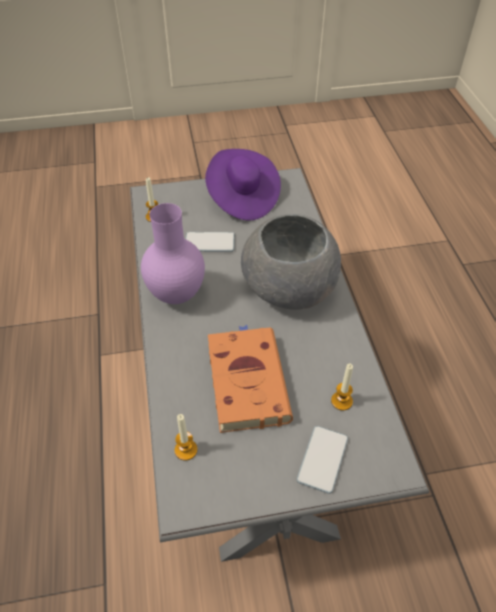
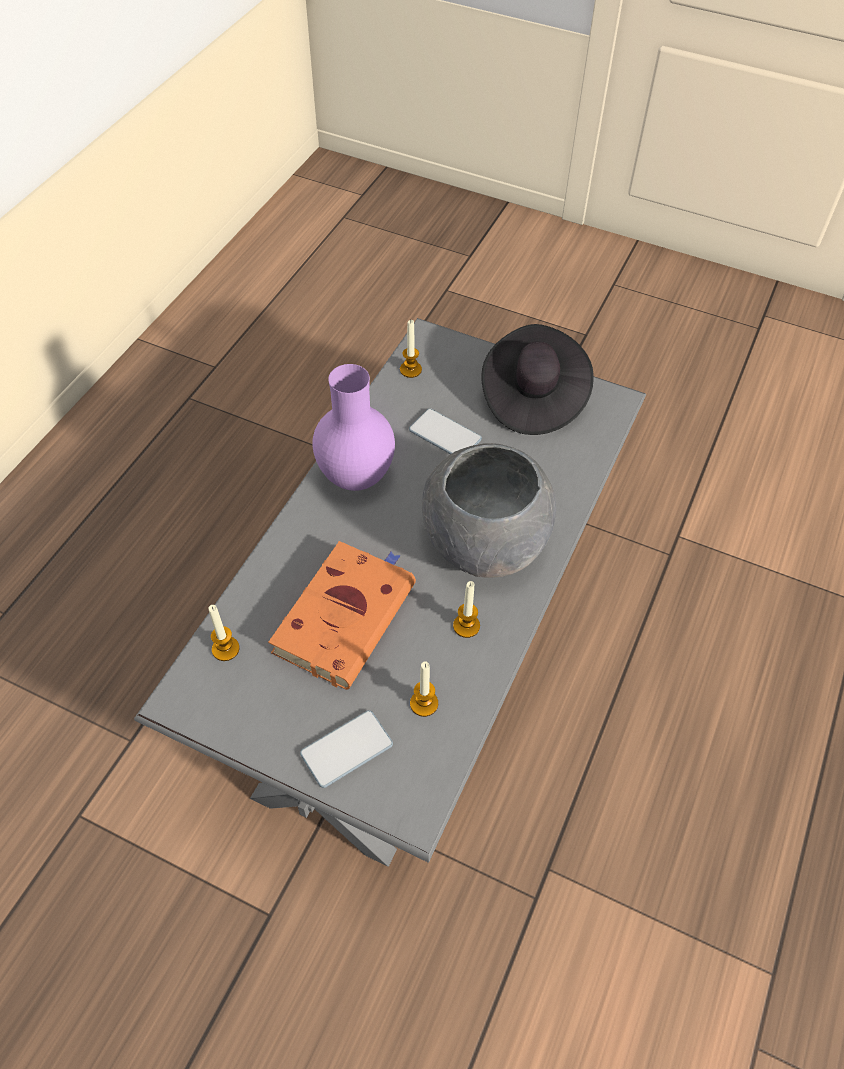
camera: 35 degrees right, 5 degrees up
(242, 198) = (532, 398): purple hat -> black hat
(323, 342) = (466, 626): none -> candle

